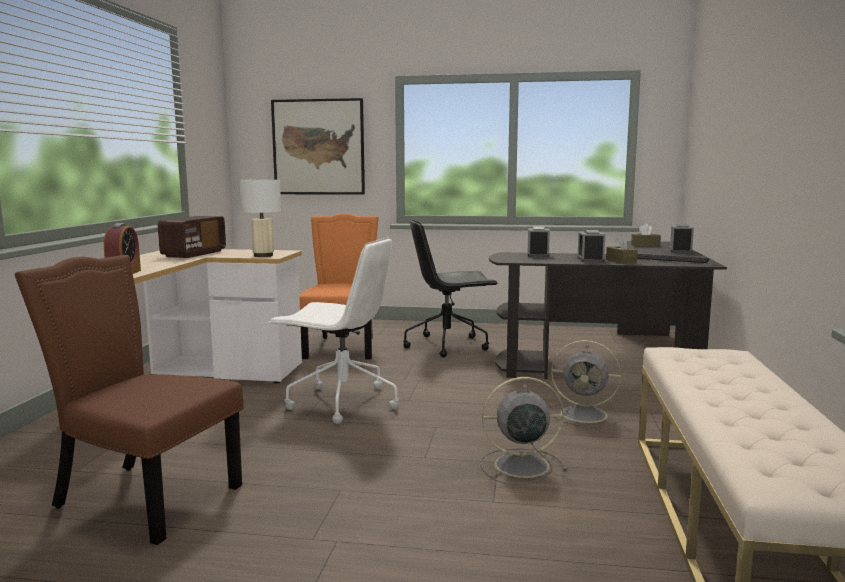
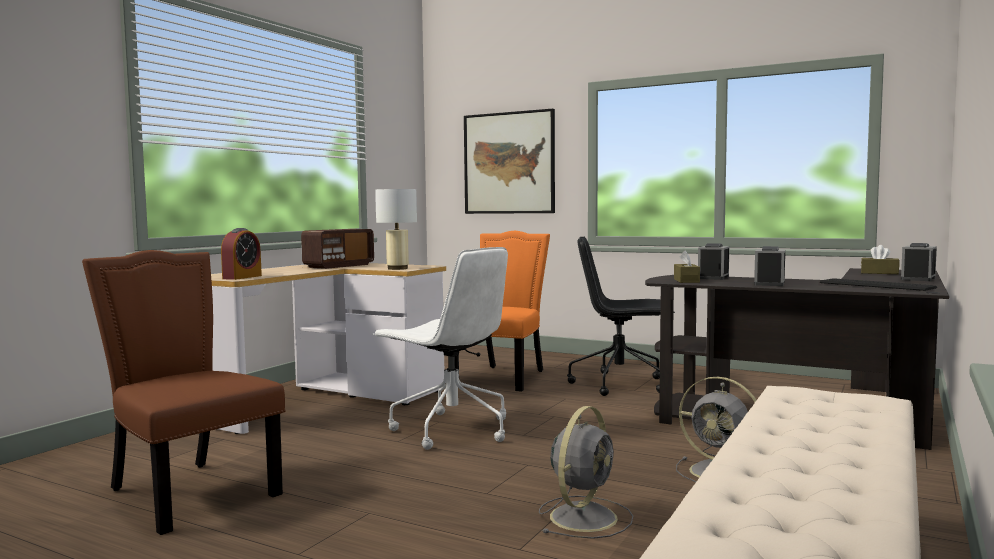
camera: 20 degrees right, 5 degrees down
(519, 466) = (584, 516): grey fan -> grey fan turned 105 degrees clockwise
(621, 261) = (807, 286): brown tissue box -> brown tissue box (686, 281)

